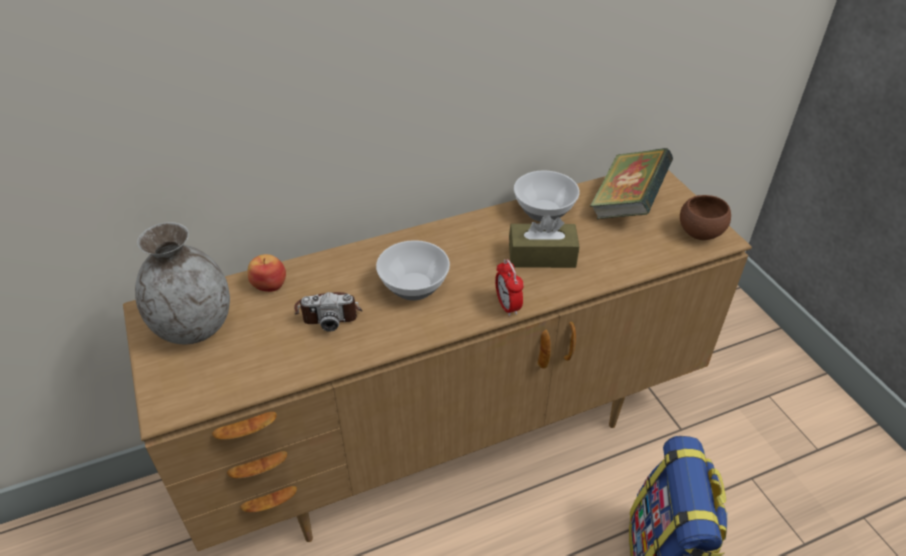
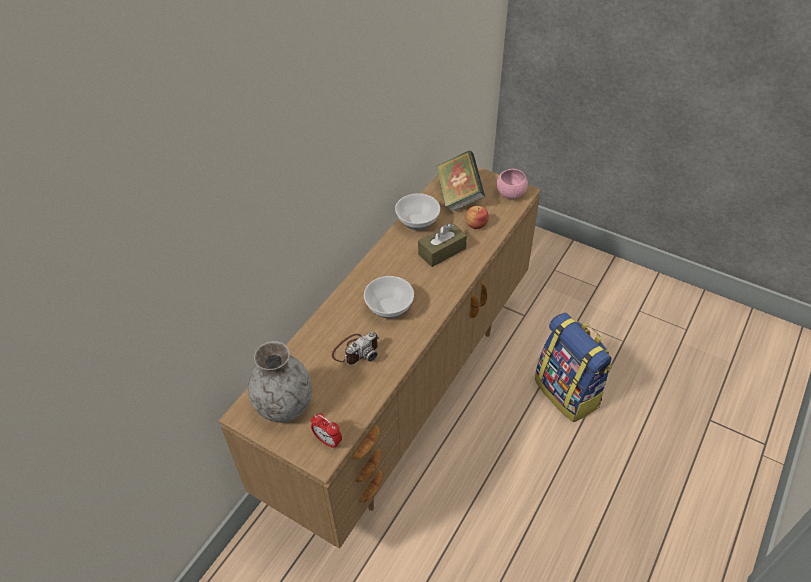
camera: 35 degrees left, 5 degrees up
(269, 284) = (301, 354): apple -> apple (476, 224)
(507, 306) = (451, 291): alarm clock -> alarm clock (328, 441)
(700, 233) = (510, 194): brown bowl -> pink bowl

